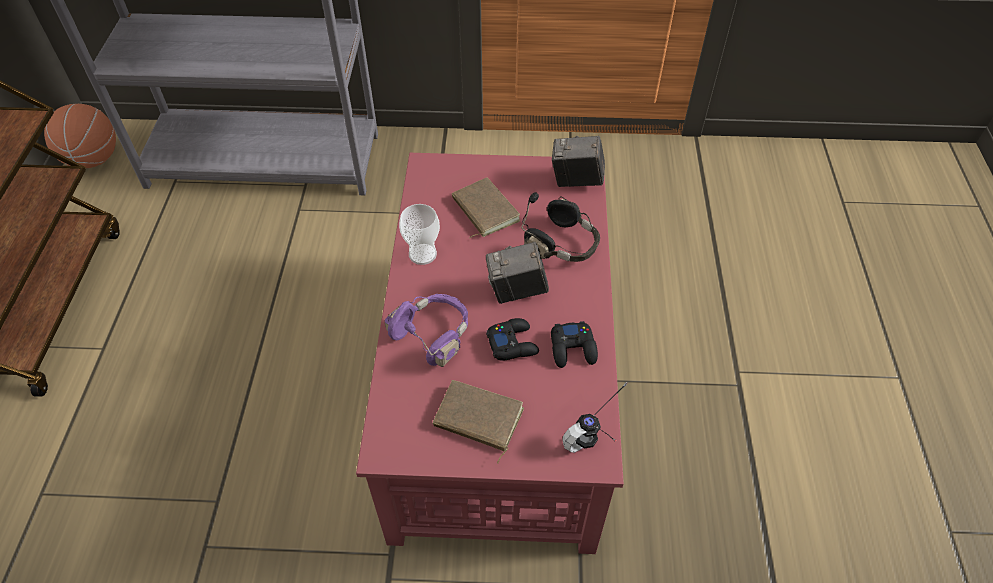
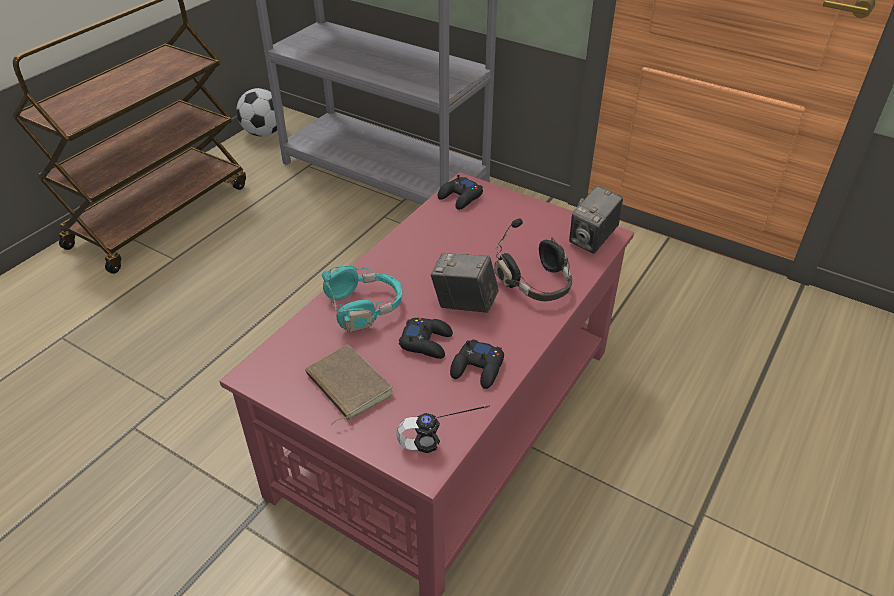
camera: 30 degrees right, 10 degrees down
(93, 159) = (264, 133): basketball -> football
(422, 254) = (407, 247): cup -> none
(432, 180) = (460, 197): none -> black game controller
(432, 335) = (364, 308): purple headphones -> turquoise headphones
(483, 210) = (486, 234): brown book -> none
(576, 180) = (592, 240): camera -> camera turned 90 degrees counterclockwise

